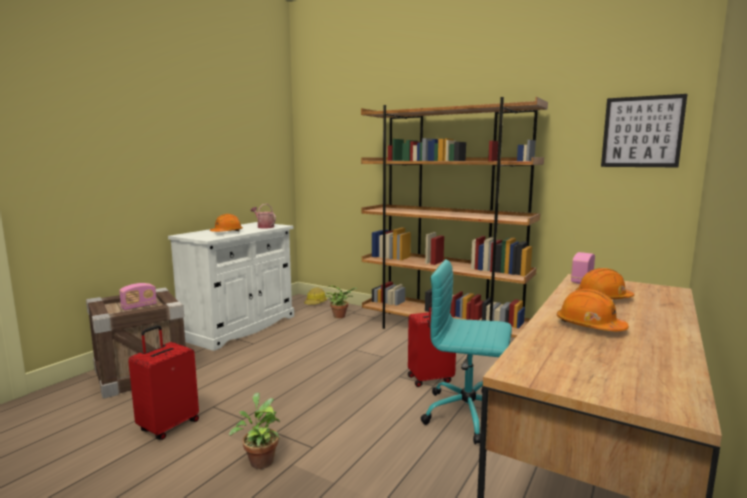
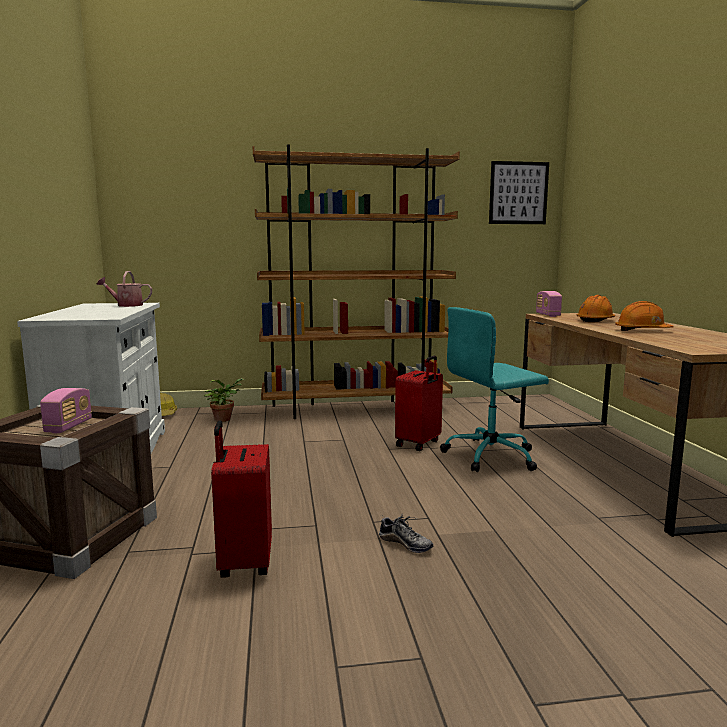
camera: 40 degrees left, 0 degrees up
(227, 232) = (101, 312): orange hard hat -> none
(260, 460) = (405, 544): potted plant -> shoe

